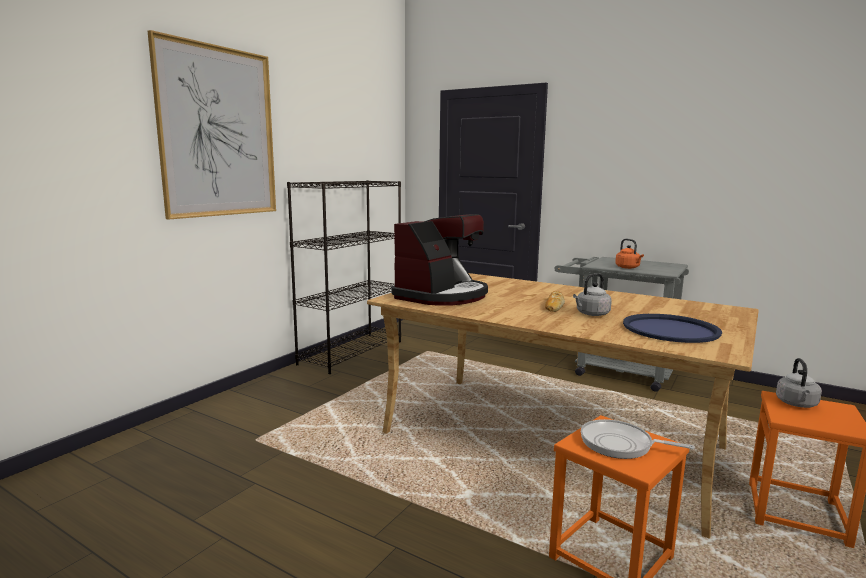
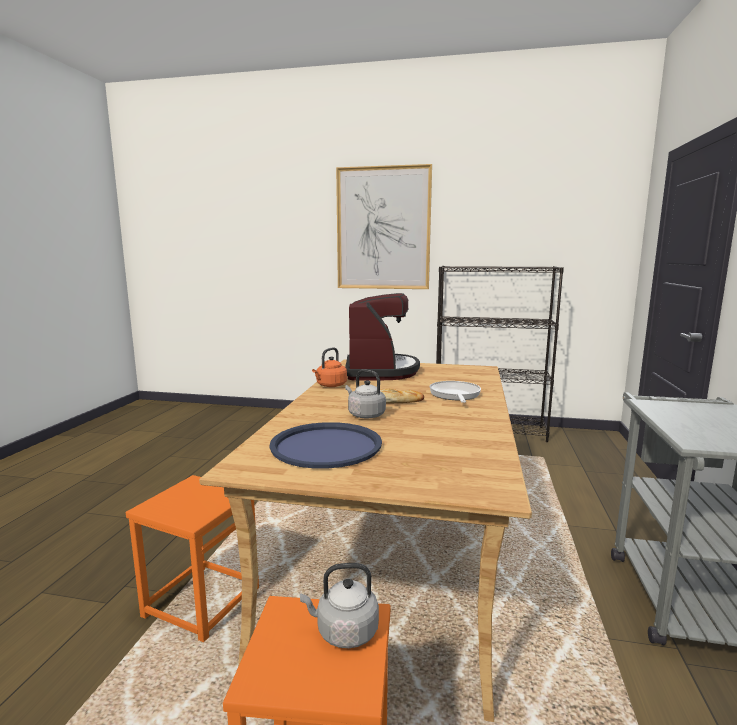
camera: 70 degrees right, 0 degrees up
(442, 296) = (380, 371): coffee machine -> coffee machine turned 105 degrees counterclockwise
(620, 444) = (192, 499): frying pan -> frying pan (455, 395)
(628, 267) = (677, 420): orange kettle -> orange kettle (330, 385)

